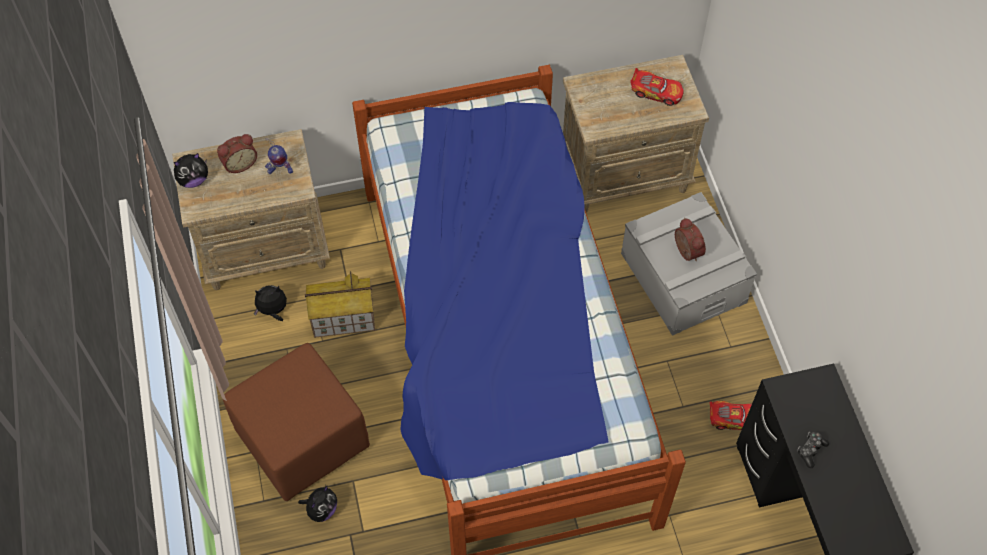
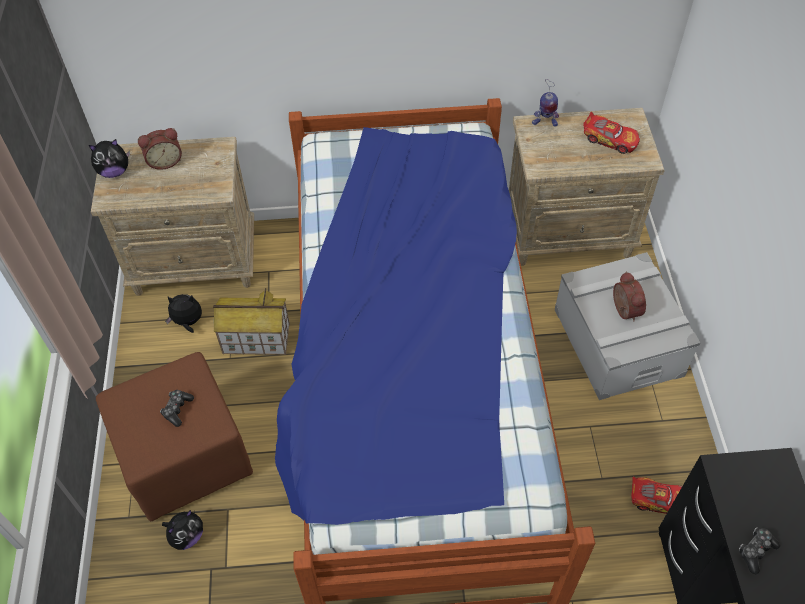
camera: 10 degrees right, 5 degrees down
(280, 170) = (203, 172): toy robot -> toy robot (544, 123)
(303, 398) = (177, 409): none -> game controller

